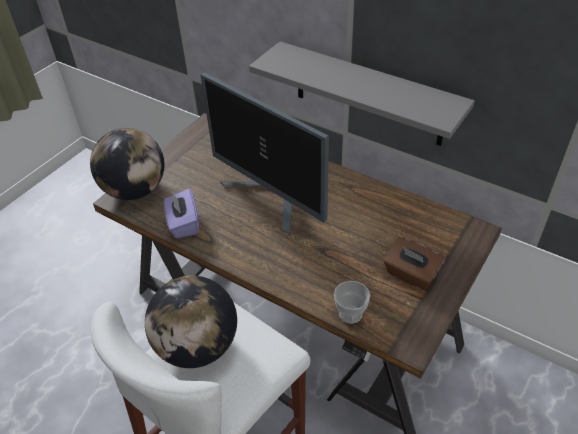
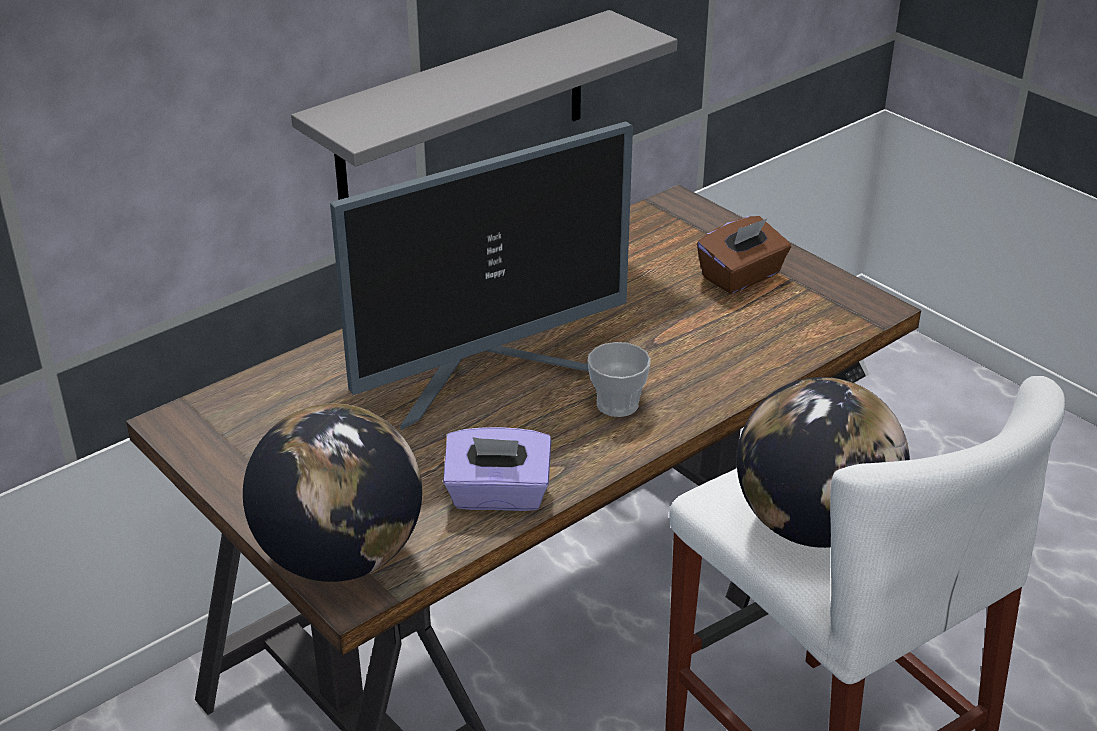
camera: 75 degrees left, 10 degrees down
(350, 313) = (801, 345): cup -> cup (617, 404)

